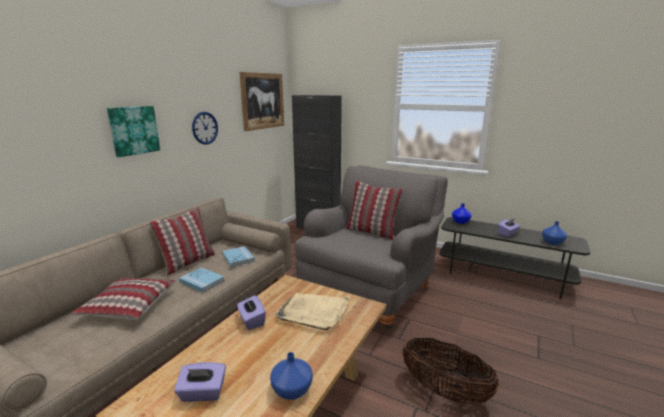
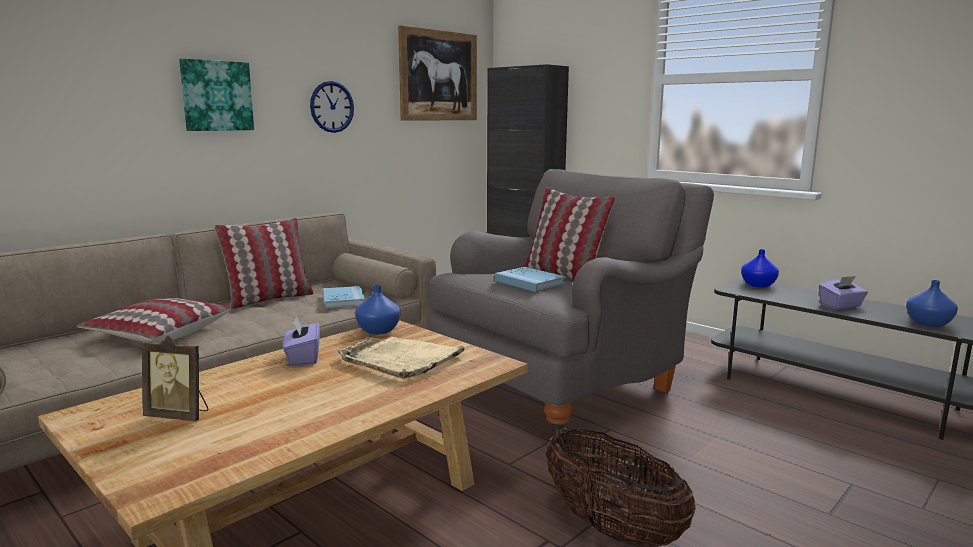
camera: 15 degrees right, 5 degrees down
(202, 281) = (272, 318): blue book -> blue book (529, 282)
(202, 393) = (179, 415): purple tissue box -> picture frame
(291, 389) = (301, 428): blue vase -> blue vase (378, 330)

